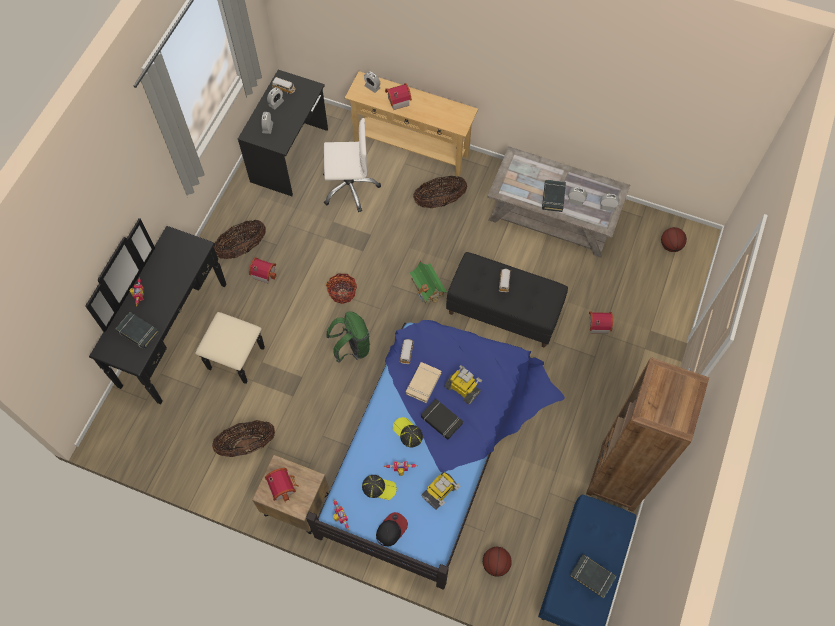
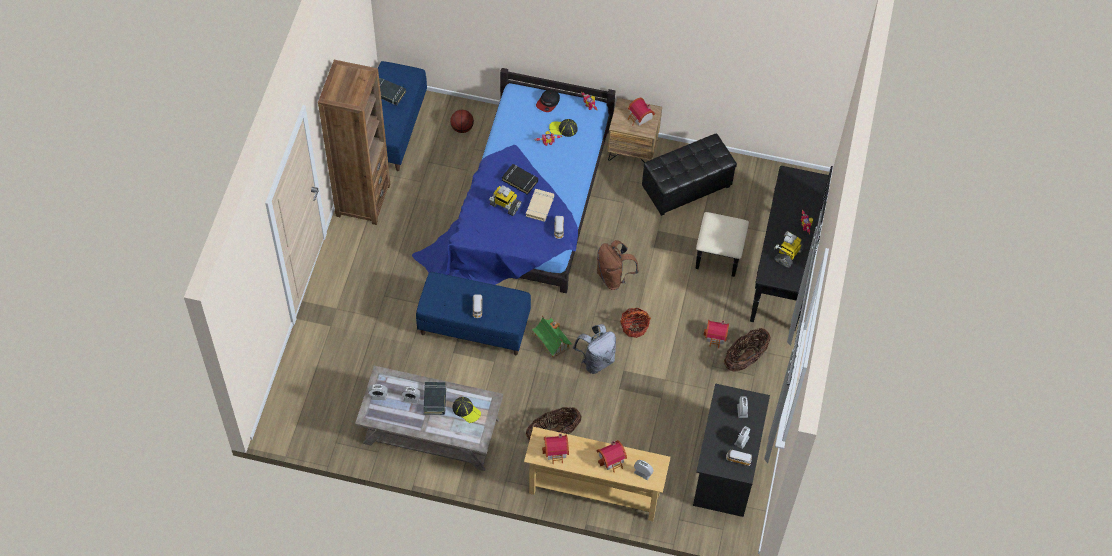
camera: 170 degrees right, 5 degrees down
(138, 332) = (795, 198): black book -> none
(247, 445) = (686, 188): basket -> black ottoman
(350, 187) = (652, 438): white office chair -> none
(352, 348) = (613, 277): green backpack -> brown backpack
(387, 263) = (596, 360): none -> grey backpack
(407, 432) = (547, 169): cap -> cap (466, 410)
(440, 492) = (513, 130): toy robot -> toy robot (788, 254)
(503, 312) = (475, 326): black bench -> blue bench
(597, 324) = (382, 326): toy house -> toy house (556, 452)
(670, 245) = (306, 414): basketball -> none

